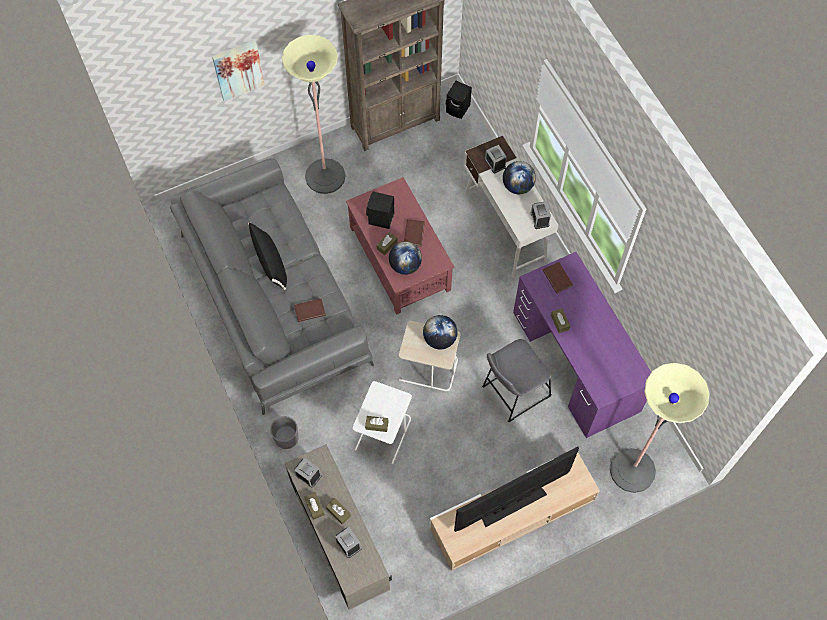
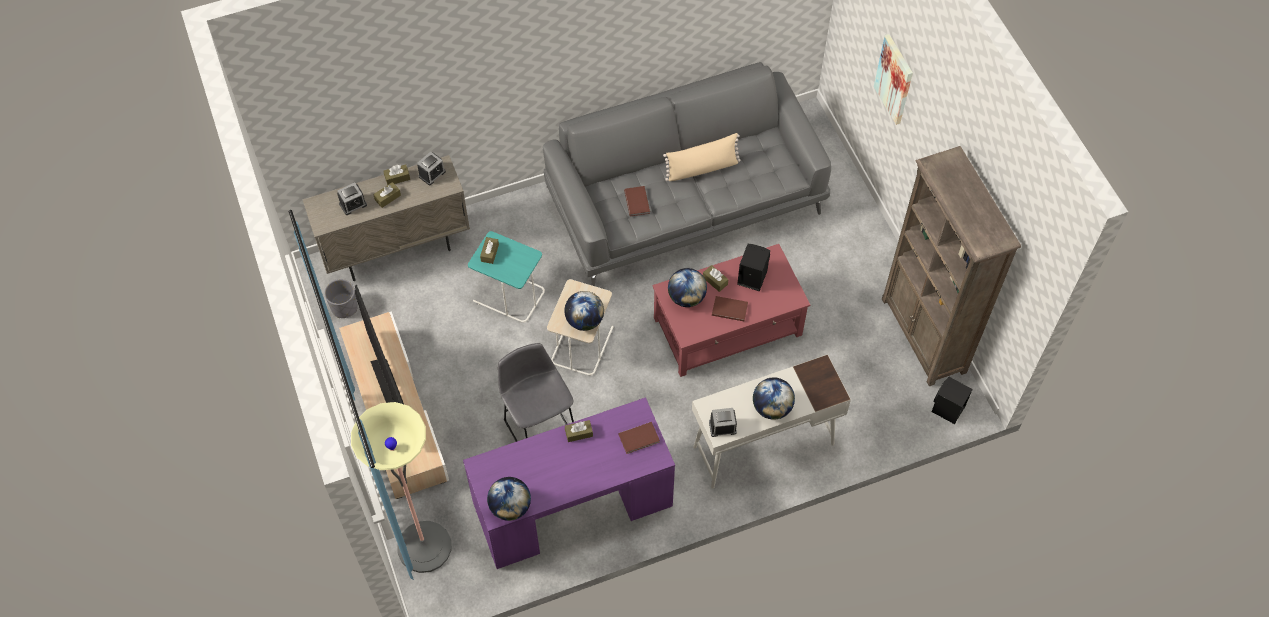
camera: 95 degrees right, 5 degrees down
(270, 262) = (702, 168): black pillow -> beige pillow
(286, 438) = (517, 206): grey planter -> grey planter (344, 307)
(325, 176) = (844, 256): floor lamp -> none
(384, 434) = (508, 295): white side table -> turquoise side table
(495, 163) = (807, 386): alarm clock -> none
(633, 366) = (510, 507): none -> globe

